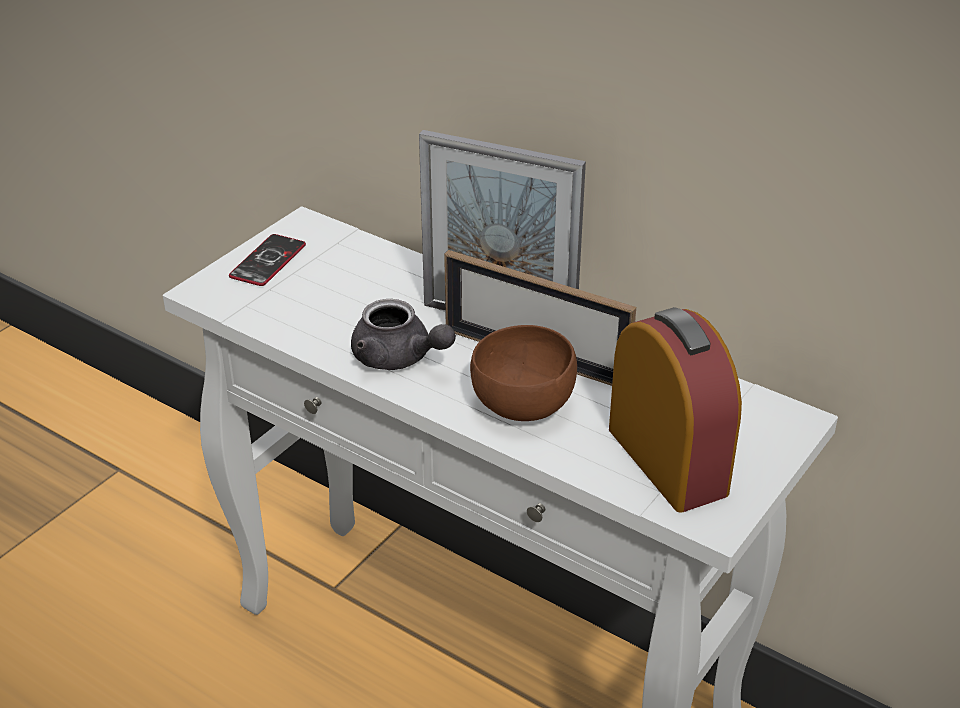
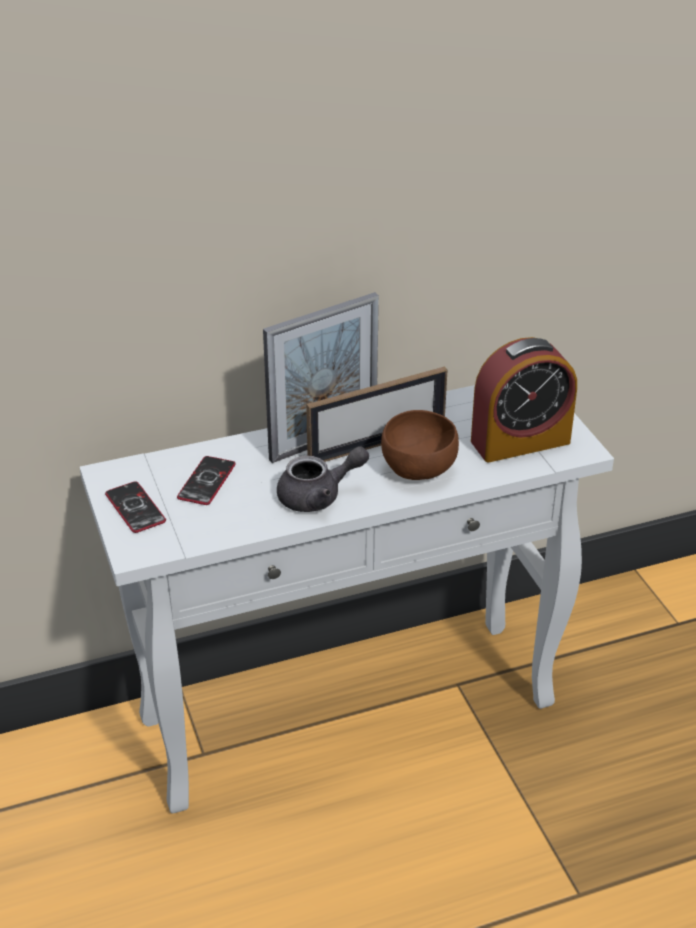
camera: 55 degrees left, 0 degrees up
(351, 281) = (206, 481): none -> phone
(667, 461) = (520, 442): alarm clock -> alarm clock turned 150 degrees clockwise

